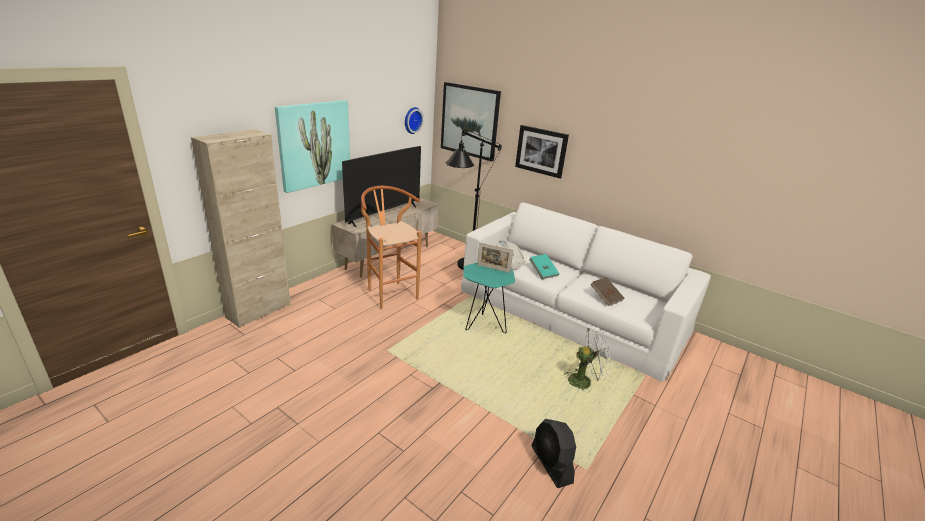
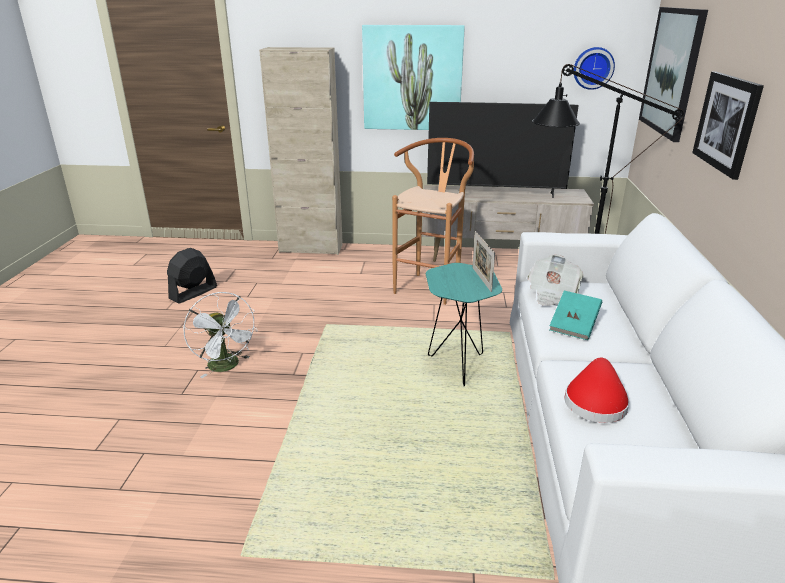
camera: 60 degrees right, 0 degrees up
(551, 464) = (229, 515): black fan -> black fan (193, 293)
(584, 381) = (443, 498): white fan -> white fan (227, 367)
(605, 297) = (595, 401): brown book -> red hat

